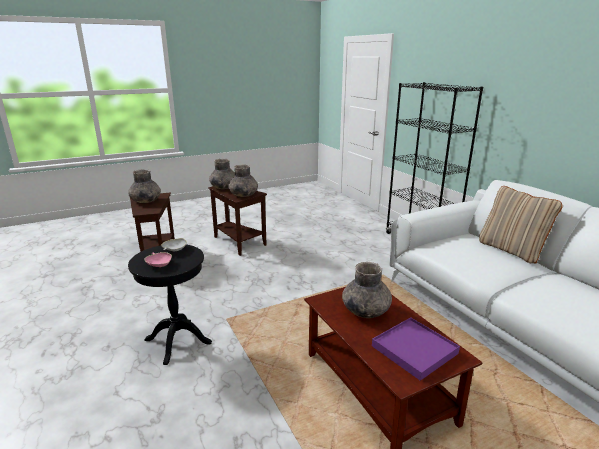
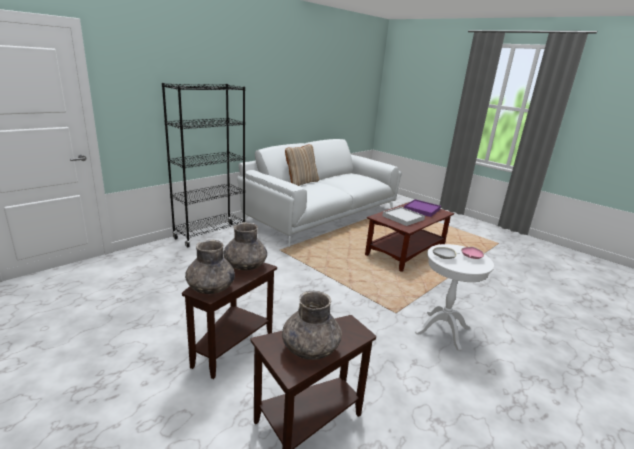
camera: 110 degrees left, 0 degrees up
(178, 341) = (443, 330): black side table -> white side table
(365, 310) = (403, 218): grey vase -> white tray

